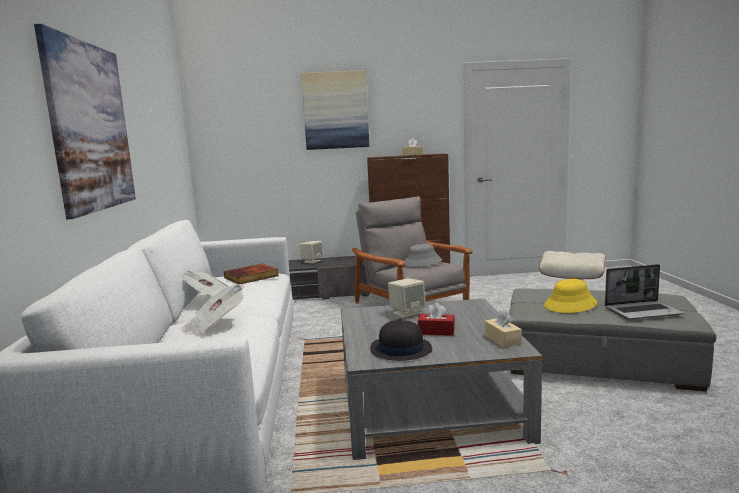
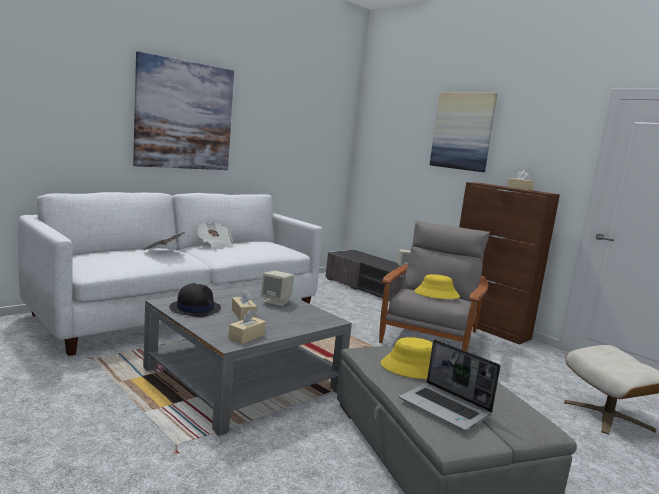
camera: 50 degrees right, 0 degrees up
(251, 277) = (270, 246): book -> none
(422, 263) = (436, 294): grey hat -> yellow hat
(436, 331) = (243, 314): red tissue box -> beige tissue box

